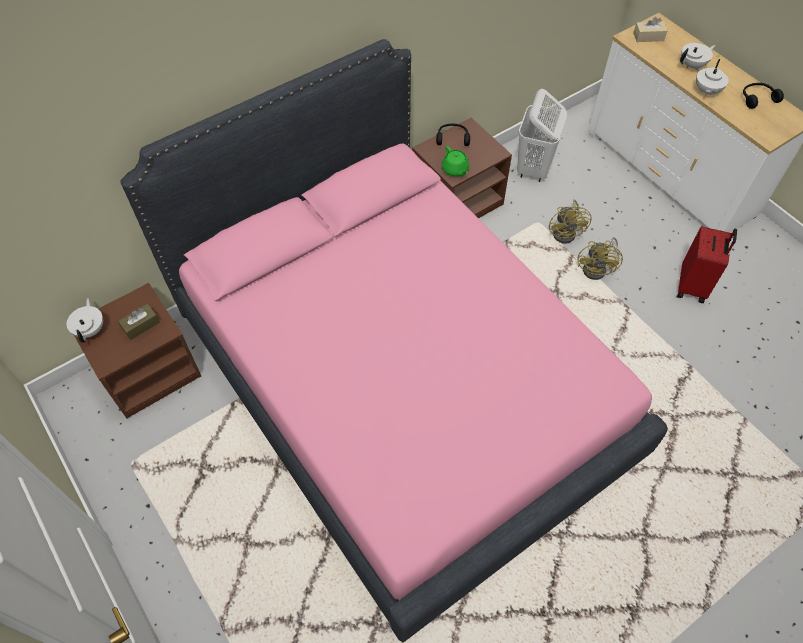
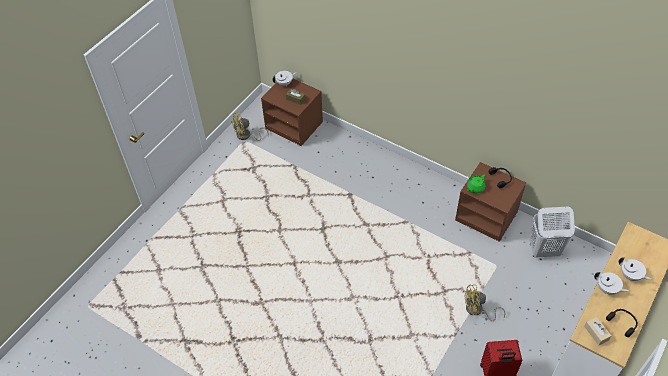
camera: 70 degrees right, 5 degrees down
(401, 387) = (336, 233): pink bed -> none
(567, 232) = (498, 285): yellow fan -> yellow fan (246, 136)
(648, 37) = (642, 242): beige tissue box -> beige tissue box (596, 333)
(706, 91) = (607, 289): white teapot -> white teapot turned 150 degrees counterclockwise

